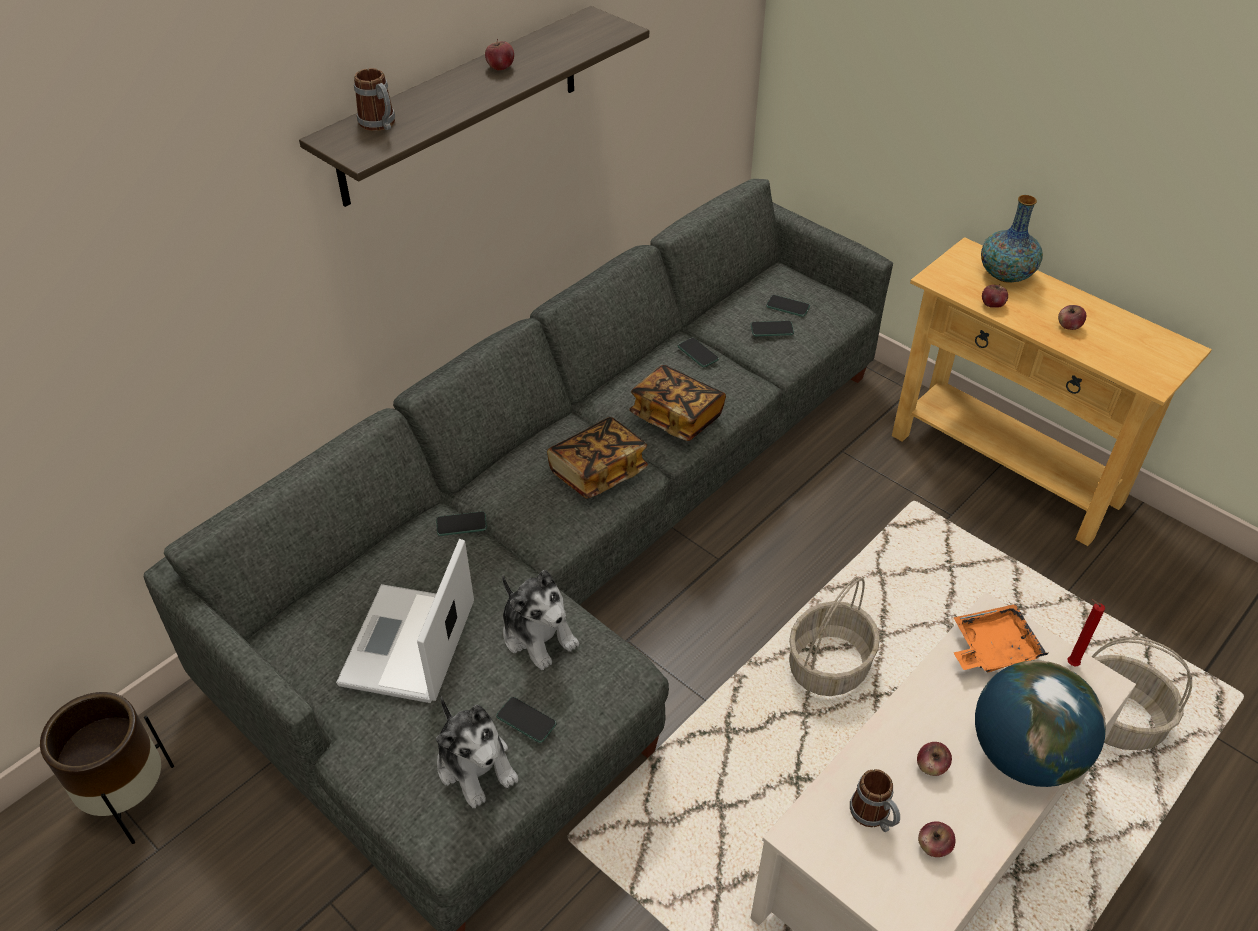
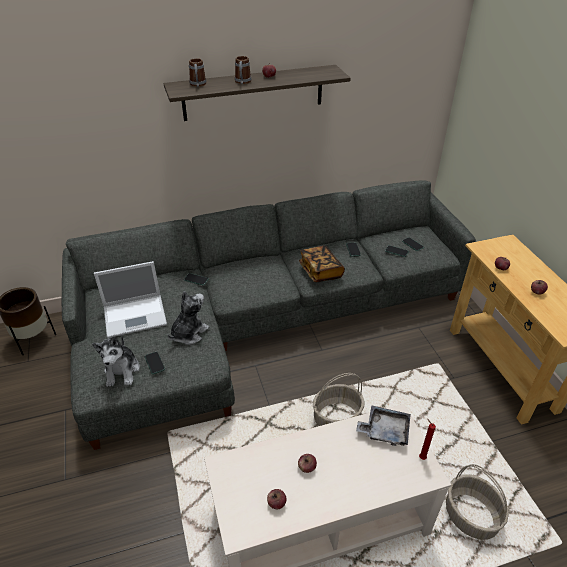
camera: 30 degrees right, 5 degrees down
(408, 646) = (136, 315): laptop -> laptop turned 150 degrees counterclockwise
(538, 634) = (189, 333): plush toy -> plush toy turned 135 degrees counterclockwise
(598, 471) = (268, 281): book -> none
(874, 816) = (260, 475): mug -> mug (242, 82)
(992, 648) = (385, 430): orange tray -> grey tray
(1005, 275) = (520, 257): vase -> none
(1024, 756) = (358, 487): globe -> none

